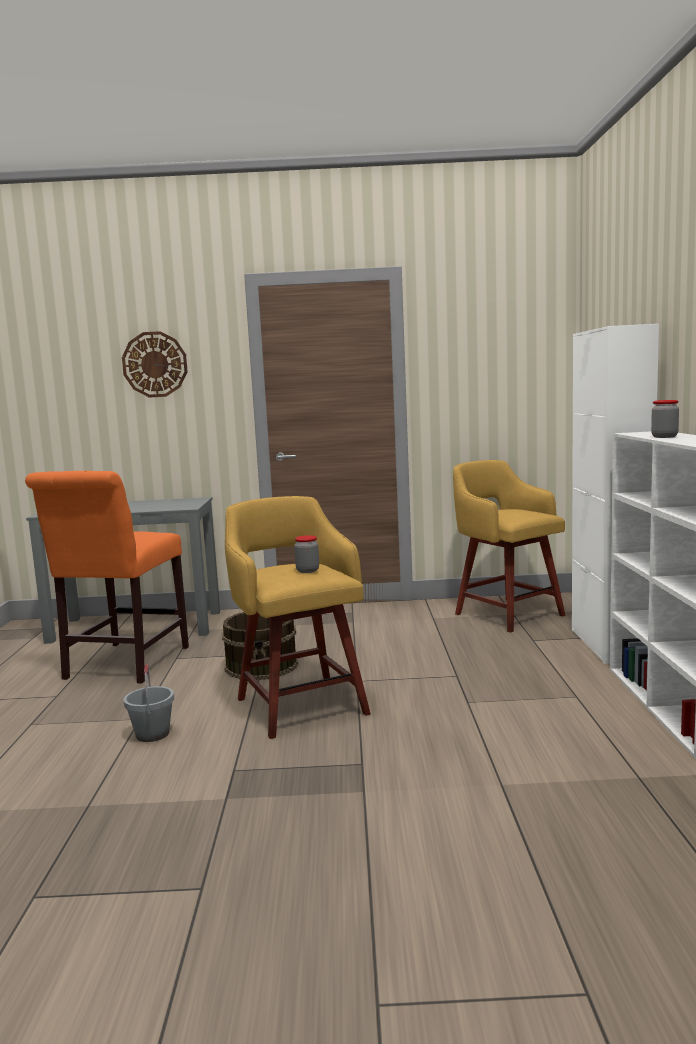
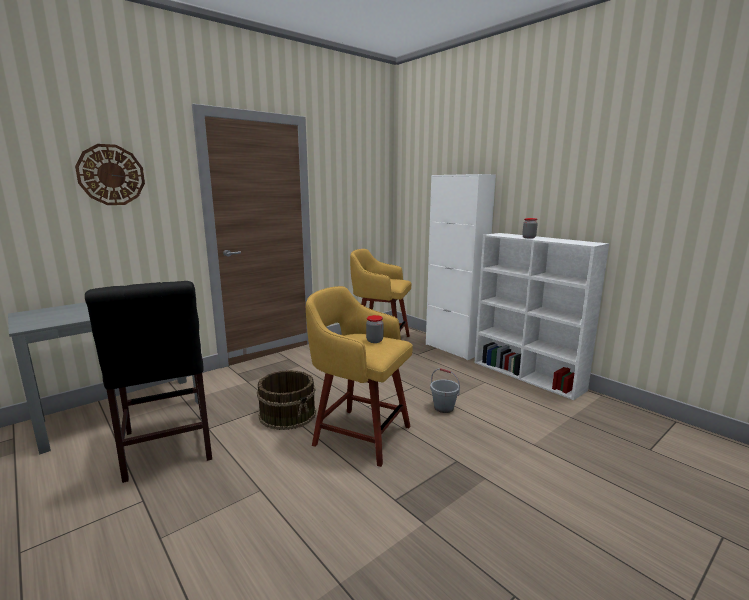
camera: 40 degrees left, 5 degrees up
(123, 665) = (167, 449): orange chair -> black chair
(153, 734) = (293, 498): grey bucket -> grey bucket (444, 408)

